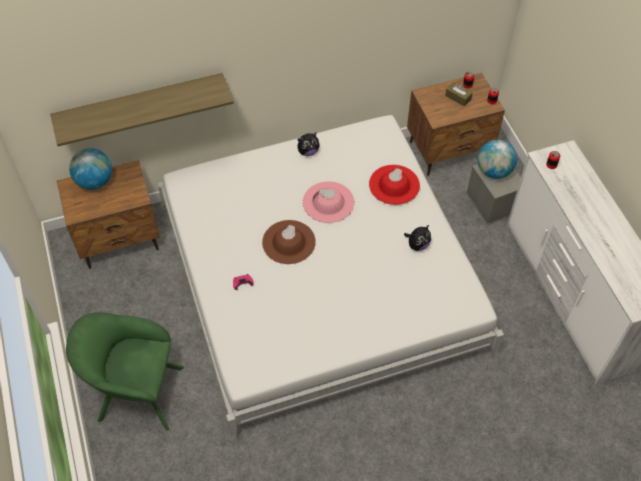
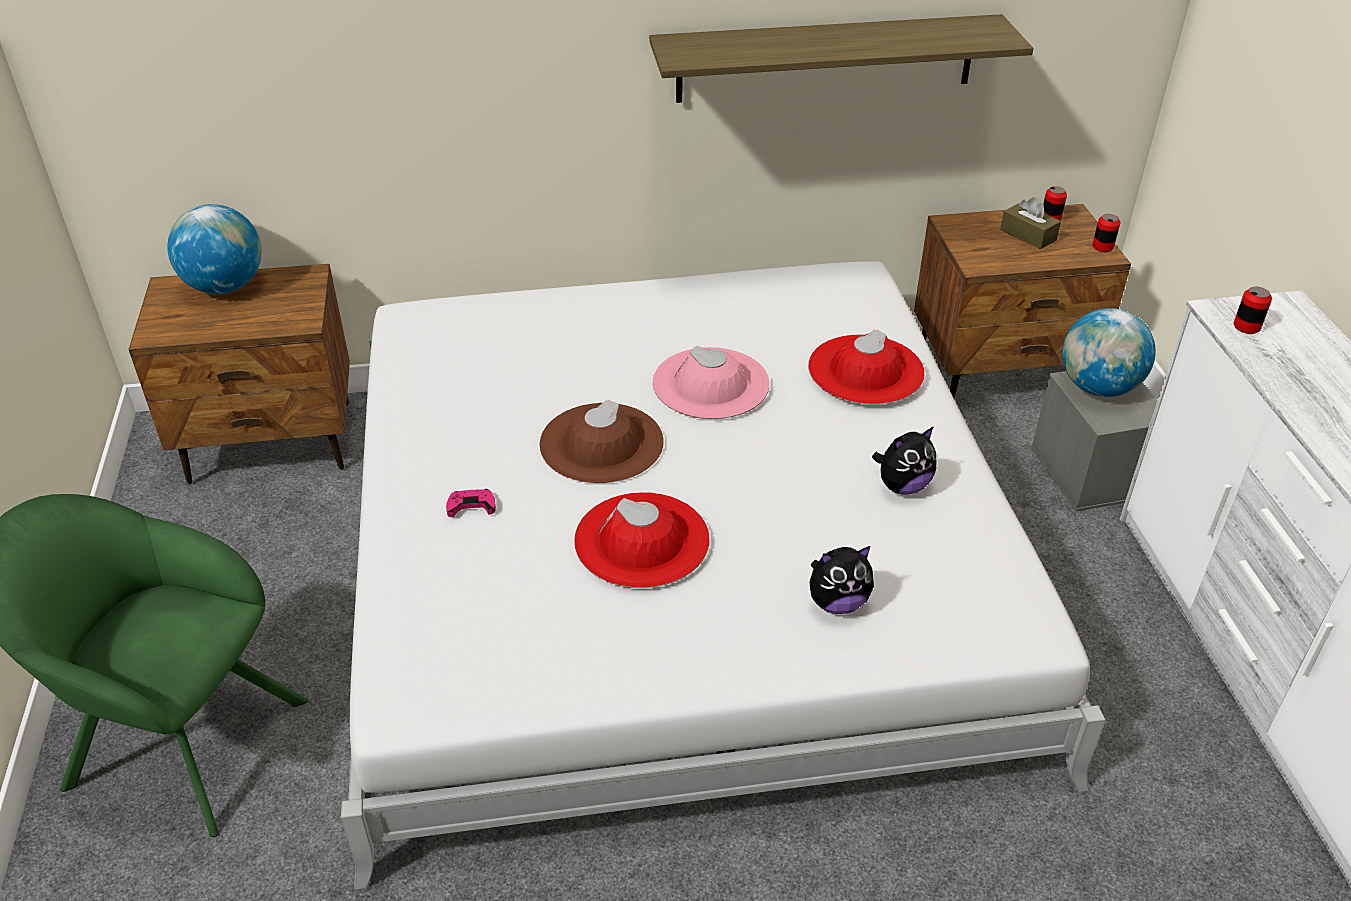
camera: 10 degrees right, 15 degrees down
(140, 104) = (337, 121): shelf -> shelf (826, 58)
(308, 152) = (689, 298): plush toy -> plush toy (837, 602)
(317, 289) = (642, 540): none -> red hat

